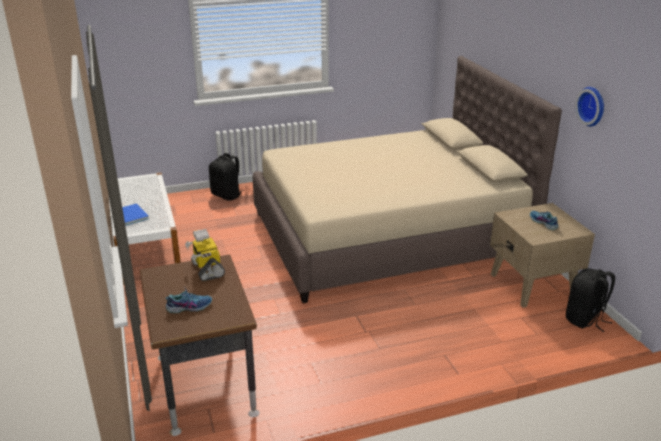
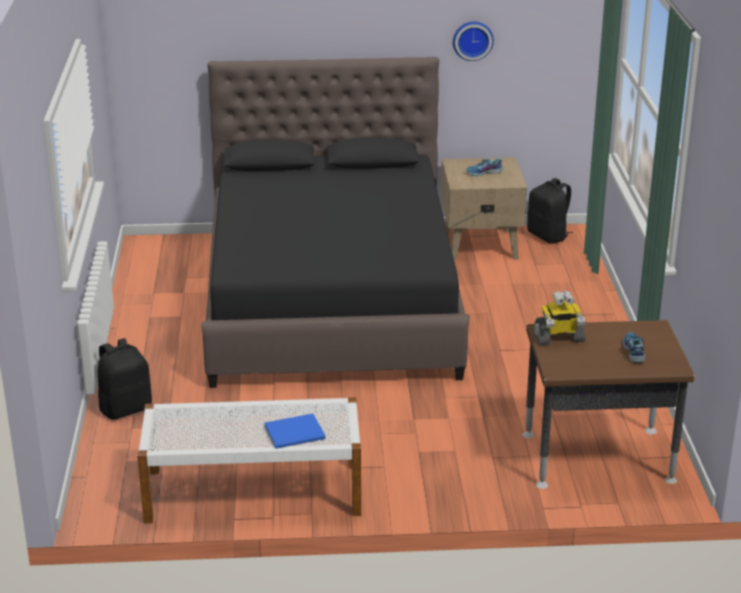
camera: 75 degrees left, 0 degrees up
(388, 235) = (331, 301): beige bed -> black bed

